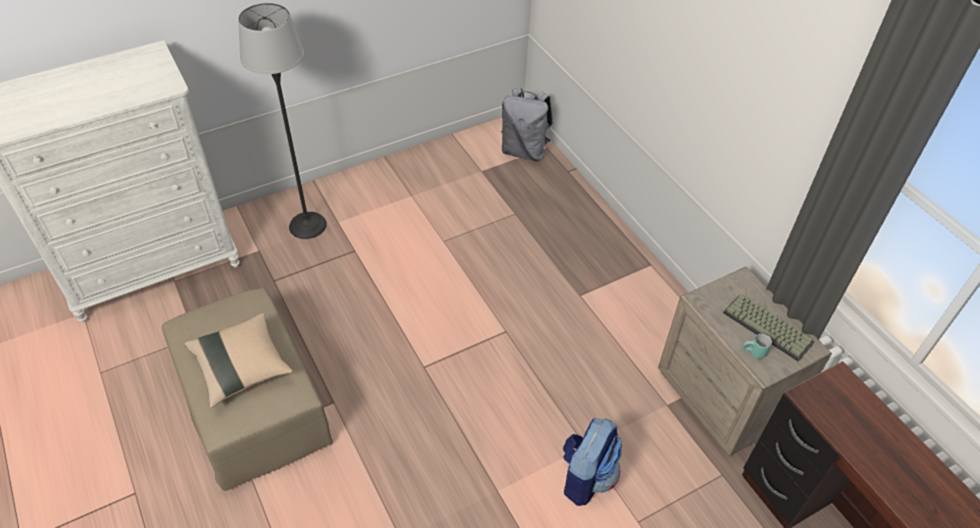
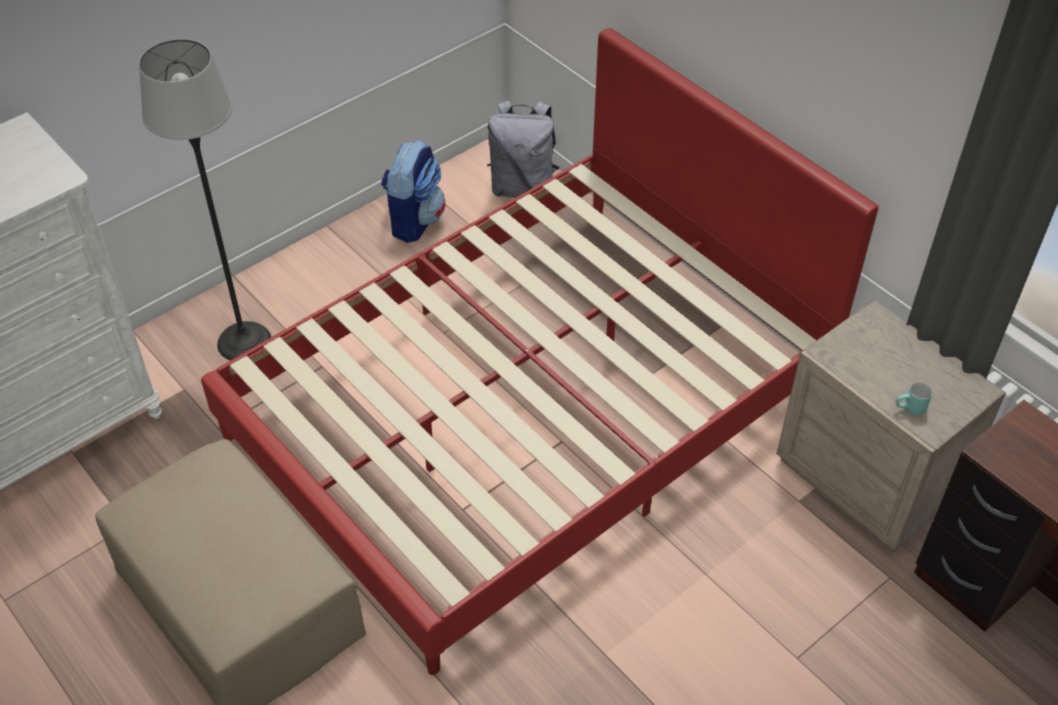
camera: 10 degrees left, 0 degrees up
(241, 368) = (231, 552): beige pillow -> none
(489, 305) = (530, 410): none -> red bed
(586, 477) = (716, 613): backpack -> backpack (414, 220)
(769, 327) = (921, 373): keyboard -> none

